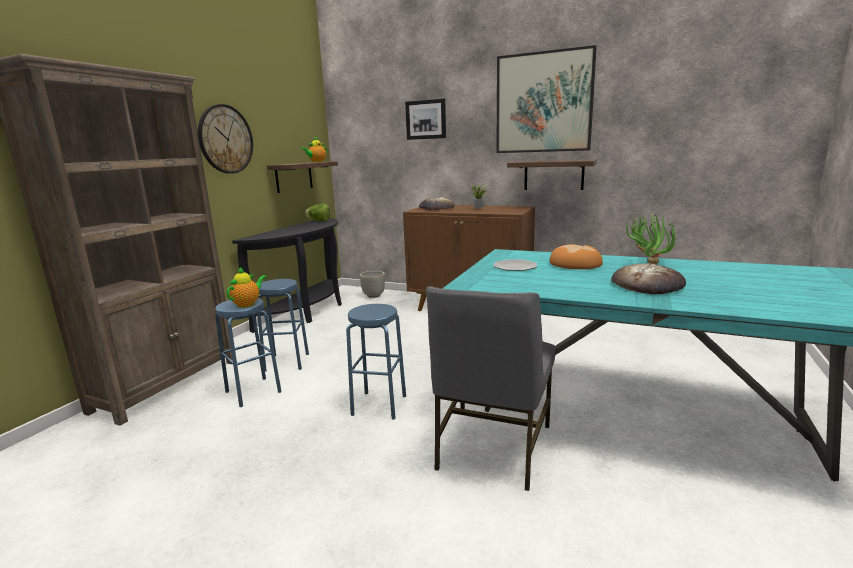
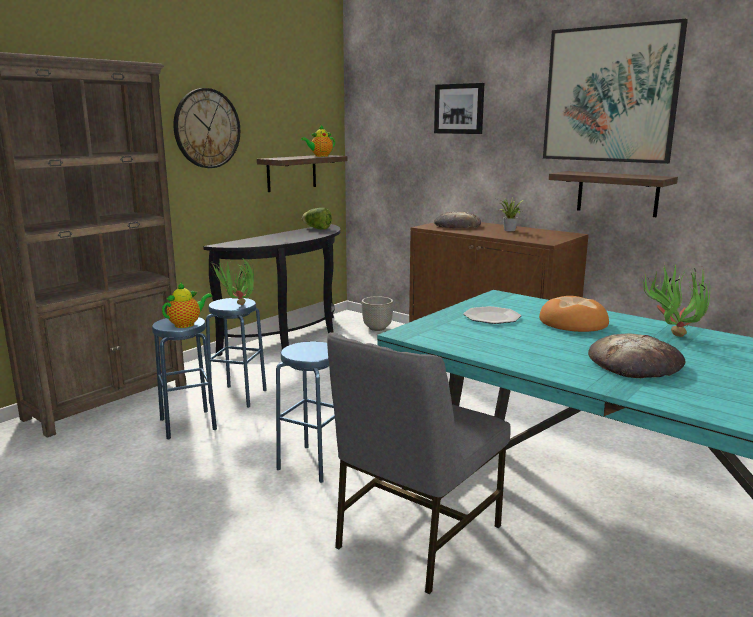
camera: 15 degrees right, 0 degrees up
(283, 285) = (237, 306): none -> potted plant

